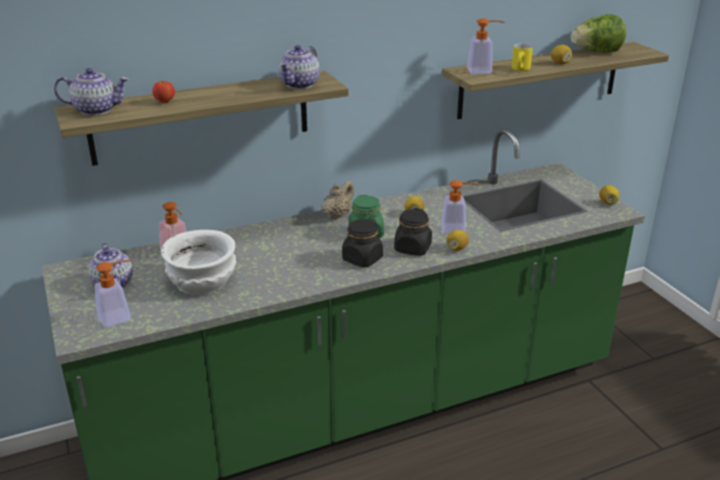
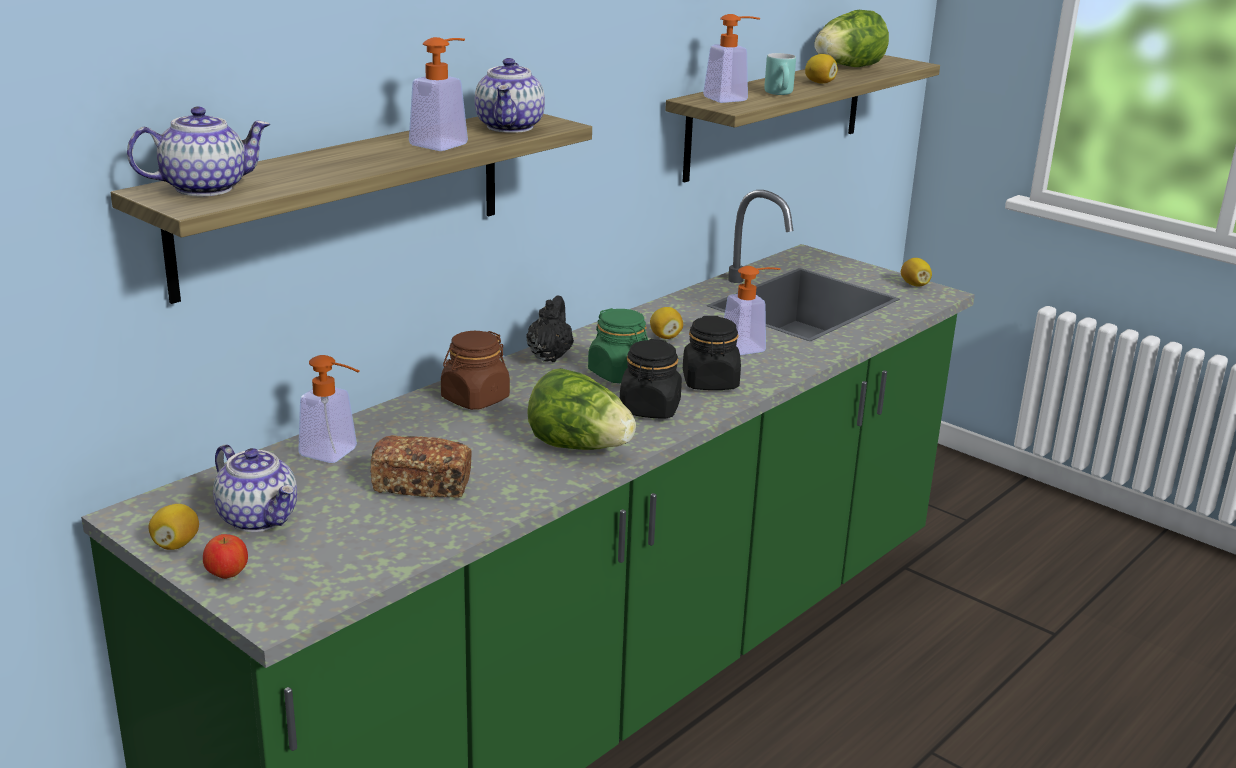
camera: 25 degrees left, 5 degrees down
(120, 316) = (325, 565): soap dispenser -> soap dispenser (445, 143)
(164, 102) = (315, 166): apple -> apple (227, 574)
(203, 281) = (422, 485): white bowl -> bread
(274, 235) = (475, 399): none -> brown jar
(302, 275) = (579, 447): none -> lettuce
(337, 215) = (550, 356): beige teapot -> black teapot
(456, 249) = (773, 372): lemon -> lemon (176, 544)
(521, 70) = (782, 94): yellow mug -> turquoise mug

